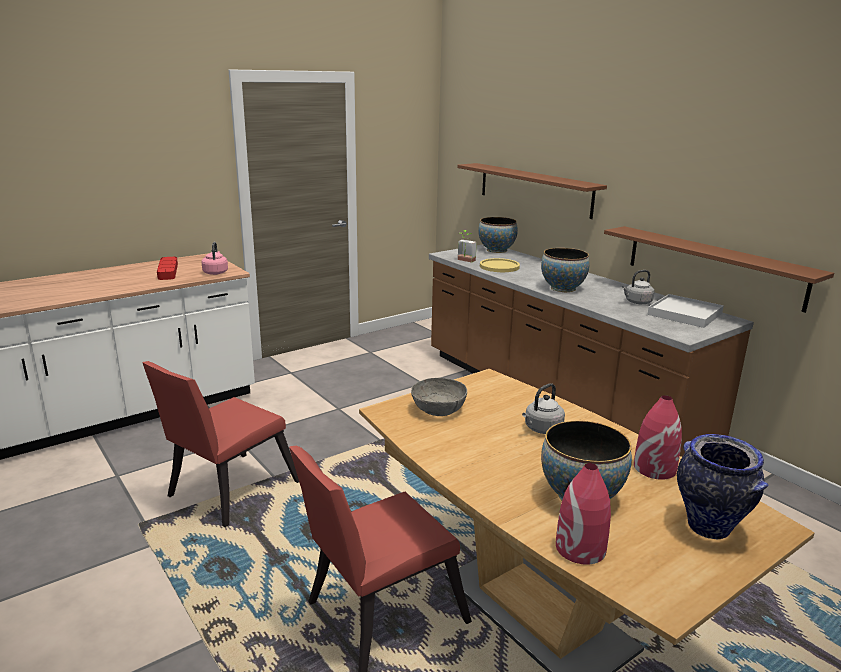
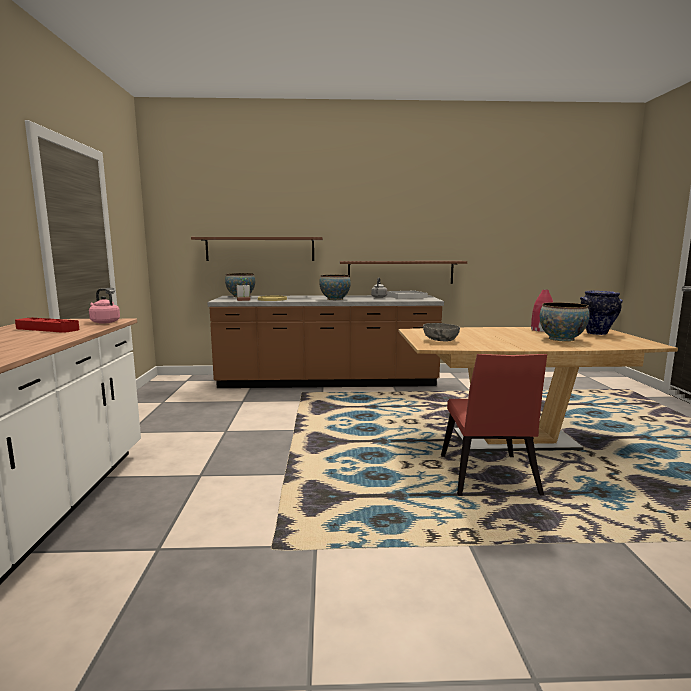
camera: 55 degrees left, 10 degrees down
(227, 492) = (279, 497): red chair -> none
(542, 429) = (486, 333): grey kettle -> none
(580, 549) = (608, 345): red vase -> none

